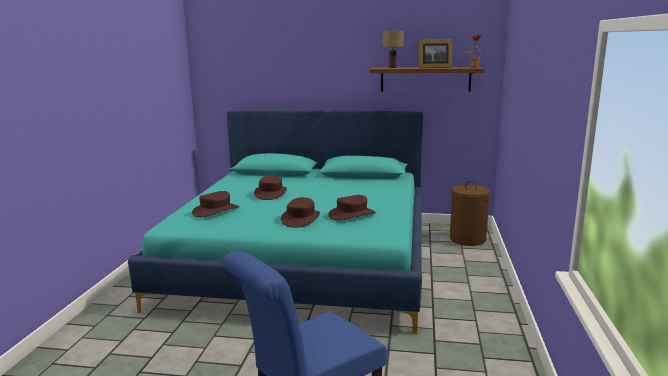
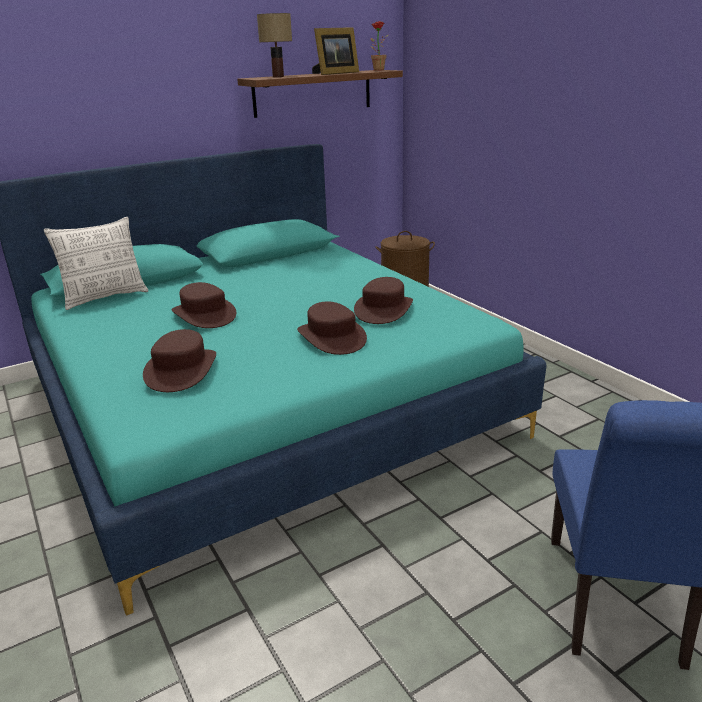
camera: 40 degrees left, 10 degrees up
(253, 176) = (105, 297): none -> pillow

